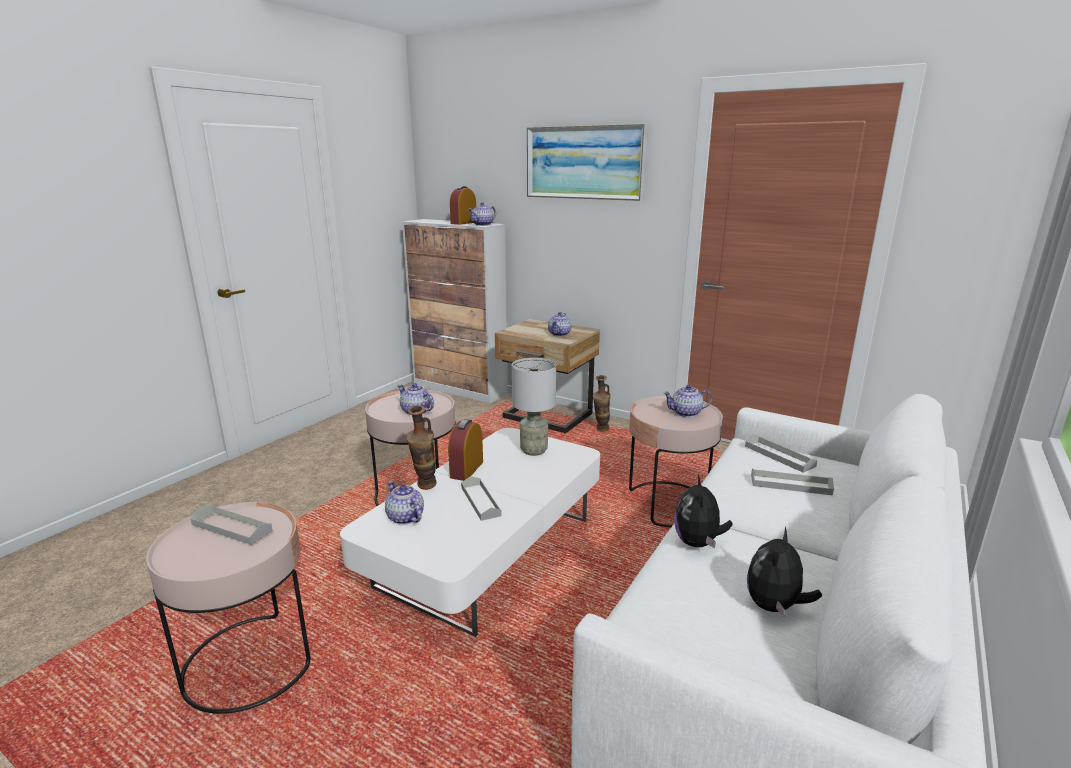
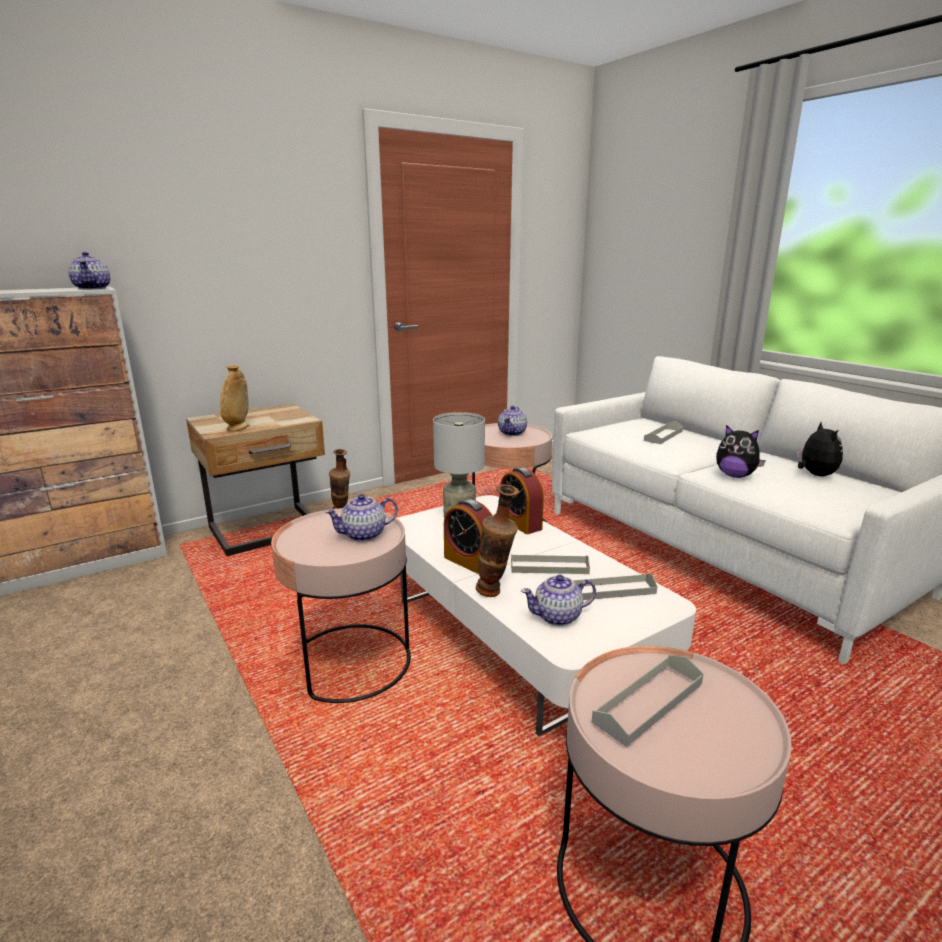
camera: 65 degrees left, 0 degrees up
(463, 223) = (40, 289): alarm clock -> alarm clock (520, 523)
(524, 332) = (238, 428): none -> beige vase
(559, 334) = (277, 417): teapot -> none
(584, 162) = (234, 195): picture -> none
(774, 606) = (815, 475): plush toy -> plush toy turned 150 degrees counterclockwise
(779, 456) = (618, 428): grey tray -> grey tray (612, 590)

